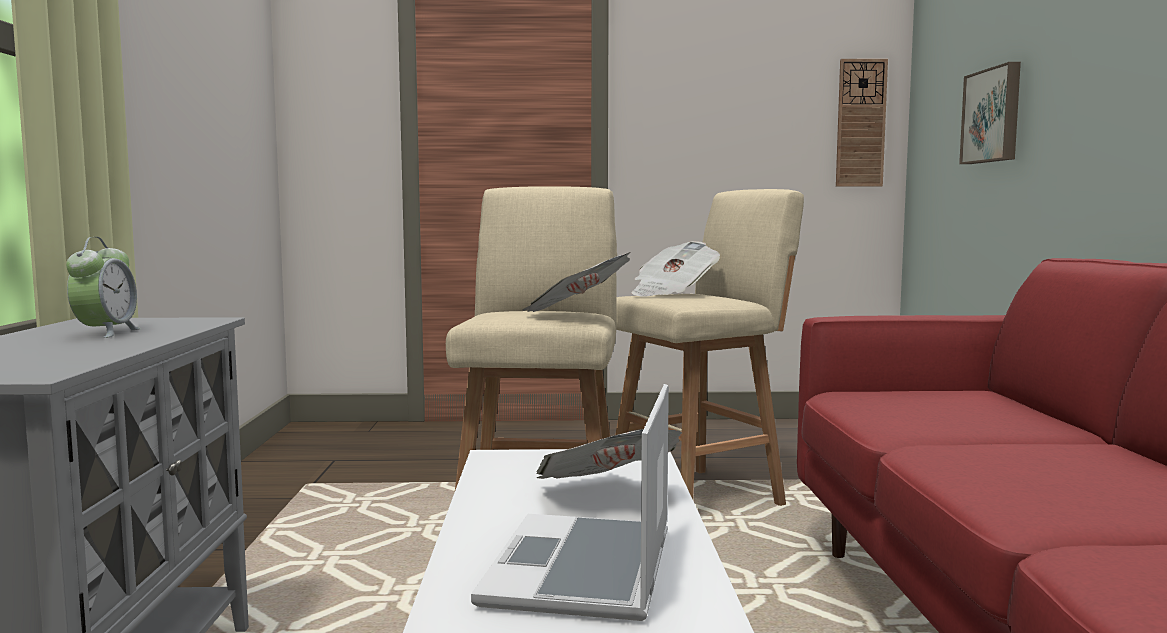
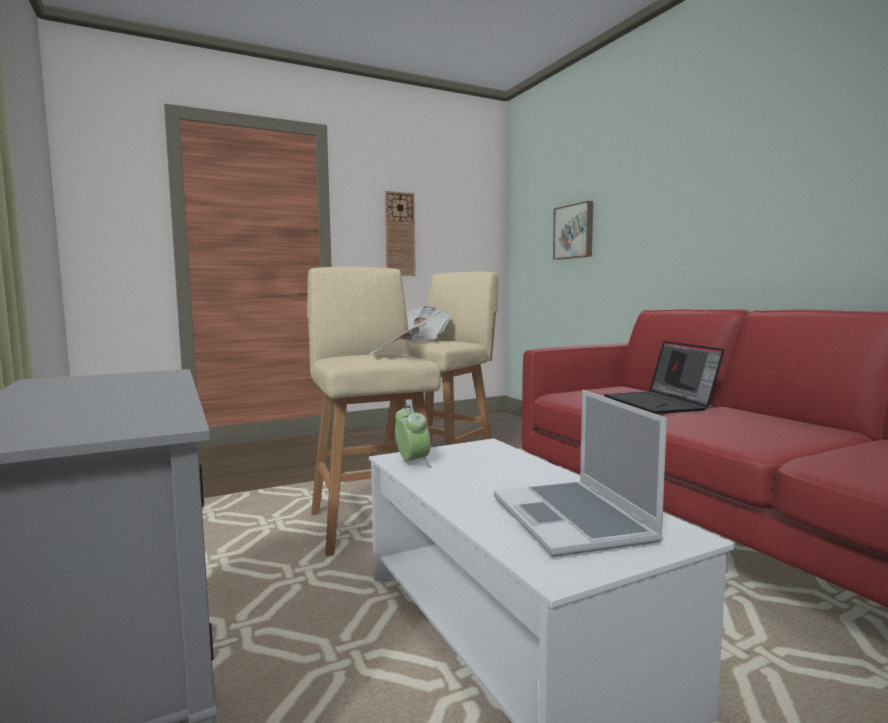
camera: 25 degrees left, 0 degrees up
(106, 333) = (104, 388): alarm clock -> alarm clock (412, 463)
(606, 496) = (507, 472): newspaper -> none
(860, 123) = (482, 234): wall clock -> wall clock (400, 234)
(992, 426) = (660, 403): none -> laptop

